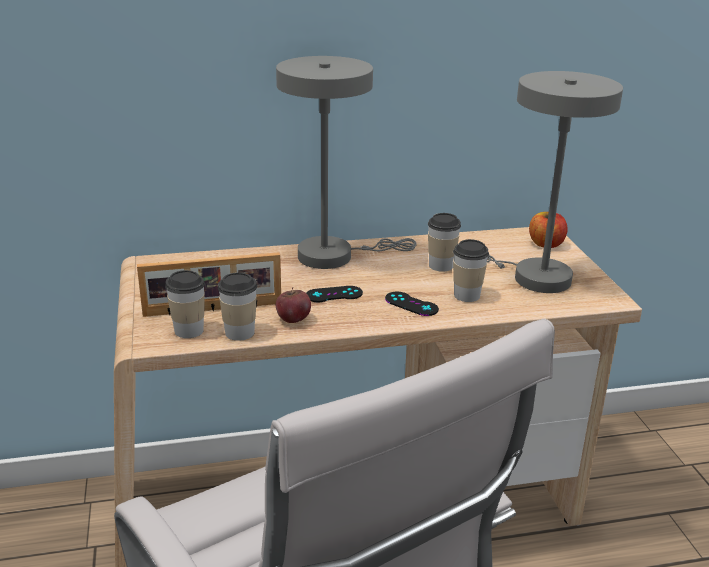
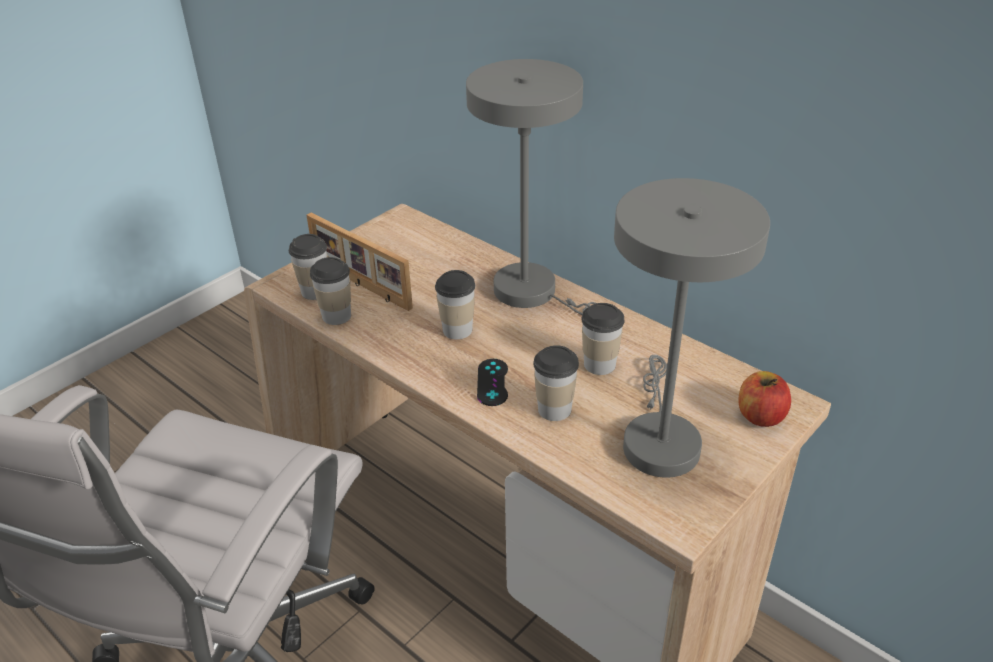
camera: 55 degrees right, 10 degrees up
(293, 319) = (387, 331): apple -> none
(334, 294) = (457, 330): black game controller -> cup

